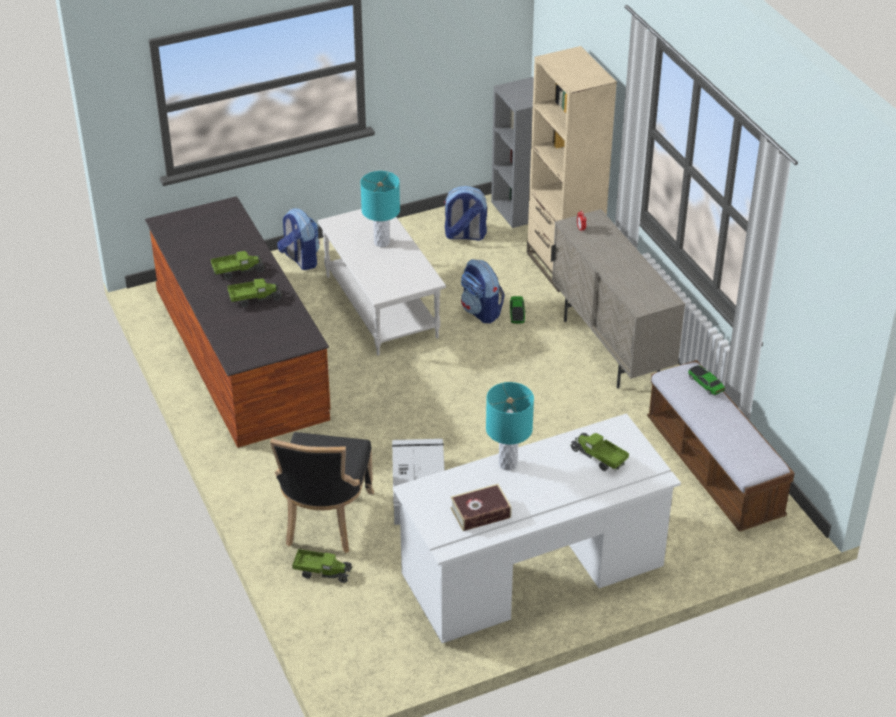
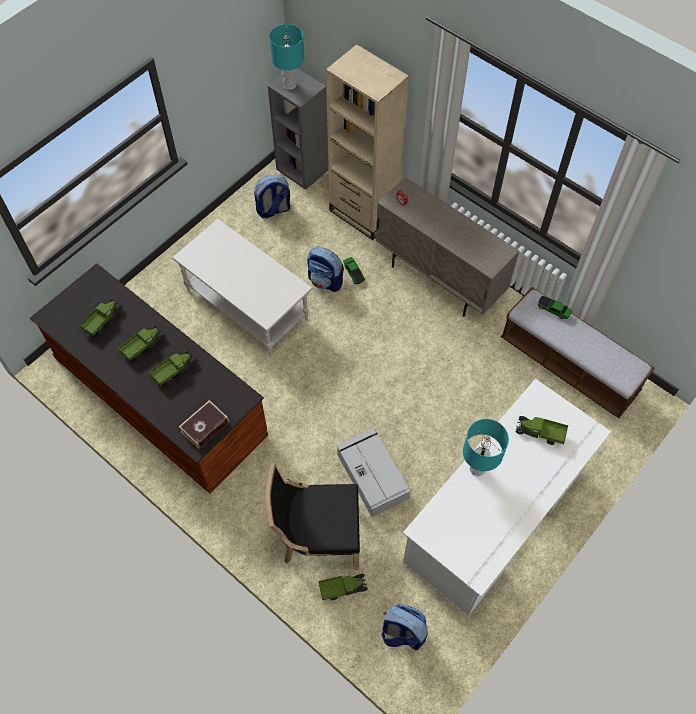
camera: 25 degrees left, 20 degrees up
(212, 241) = (103, 320): none -> toy truck
(300, 259) = (157, 281): backpack -> backpack (402, 633)
(325, 521) = (318, 537): black chair -> black chair turned 105 degrees clockwise
(382, 242) = (237, 262): turquoise table lamp -> turquoise table lamp (289, 84)
(480, 513) = (485, 529): book -> book (205, 427)

